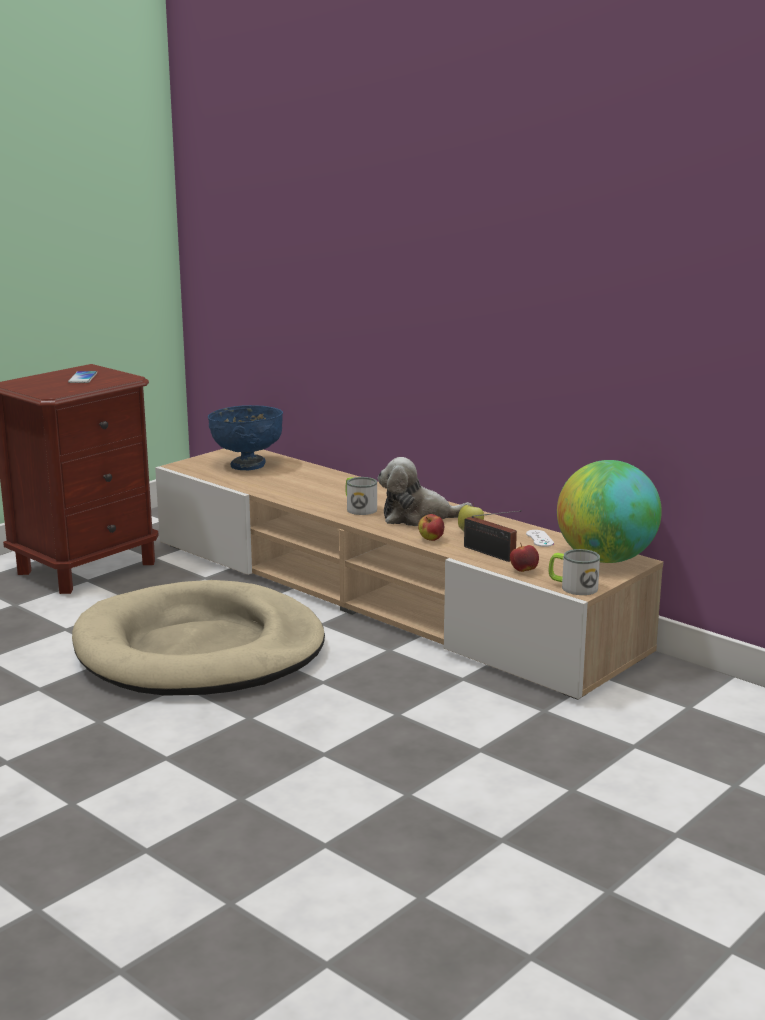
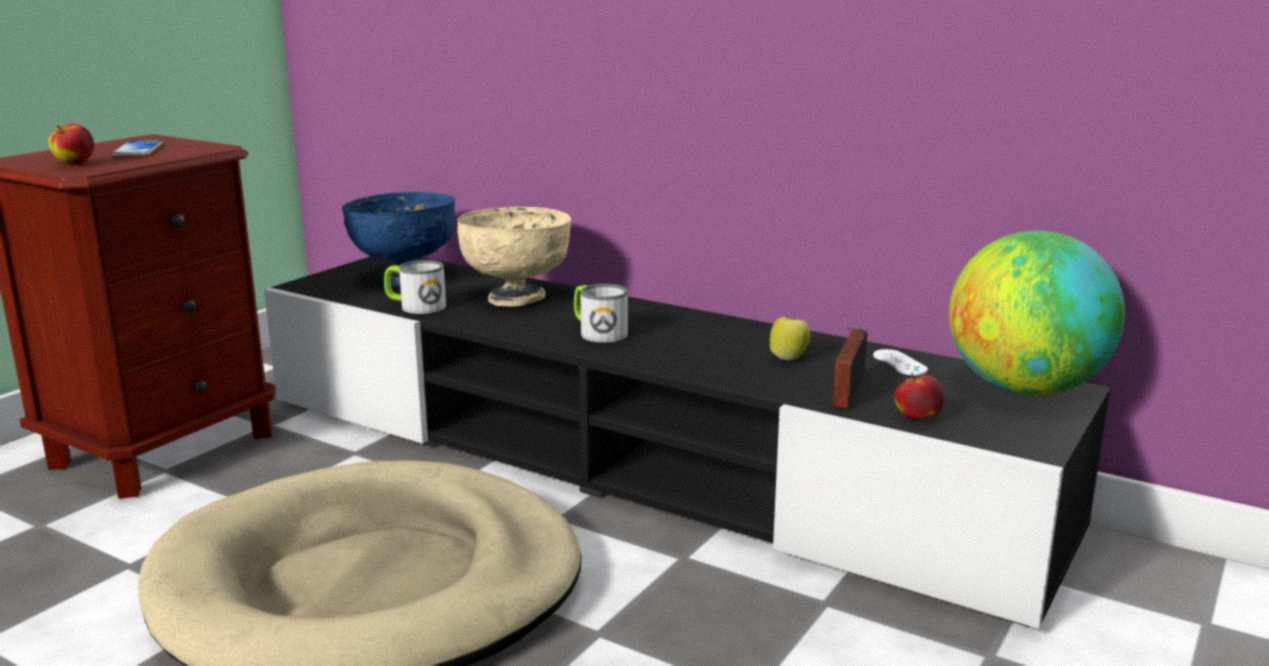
camera: 10 degrees left, 0 degrees up
(316, 483) = (516, 299): none -> beige bowl
(383, 596) = (636, 463): beige tv stand -> black tv stand
(418, 517) = (695, 341): plush toy -> none
(431, 539) = (737, 375): apple -> apple (74, 164)
(491, 554) = (846, 393): radio -> radio turned 75 degrees clockwise
(572, 587) = (1018, 442): mug -> mug (415, 306)

